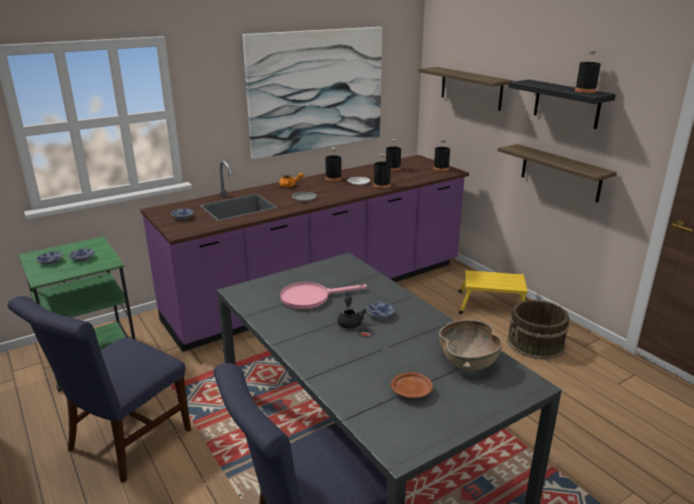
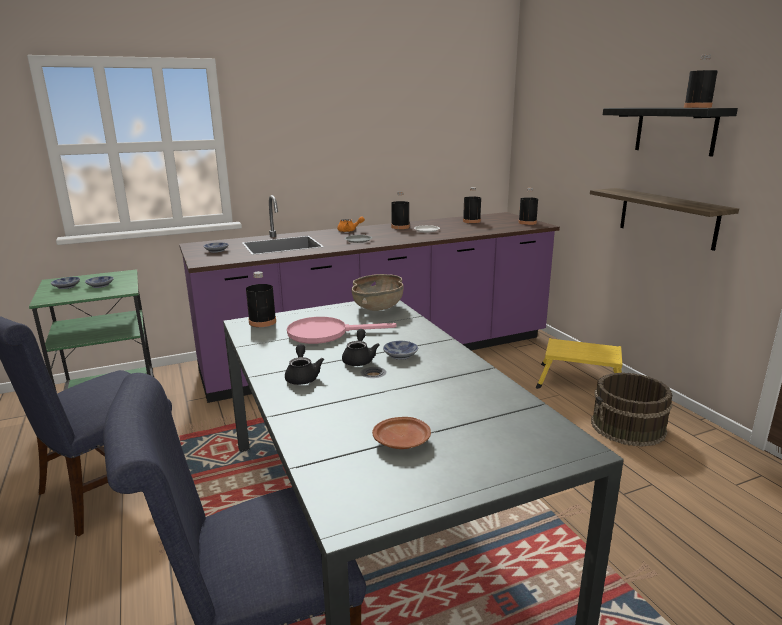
camera: 10 degrees right, 5 degrees down
(313, 341) = (302, 376): none -> black teapot
(316, 90) = (388, 132): picture -> none
(381, 185) = (451, 233): black bottle -> black bottle (262, 322)
(468, 361) = (496, 413): brown bowl -> brown bowl (378, 307)
(471, 88) = (564, 129): shelf -> none

